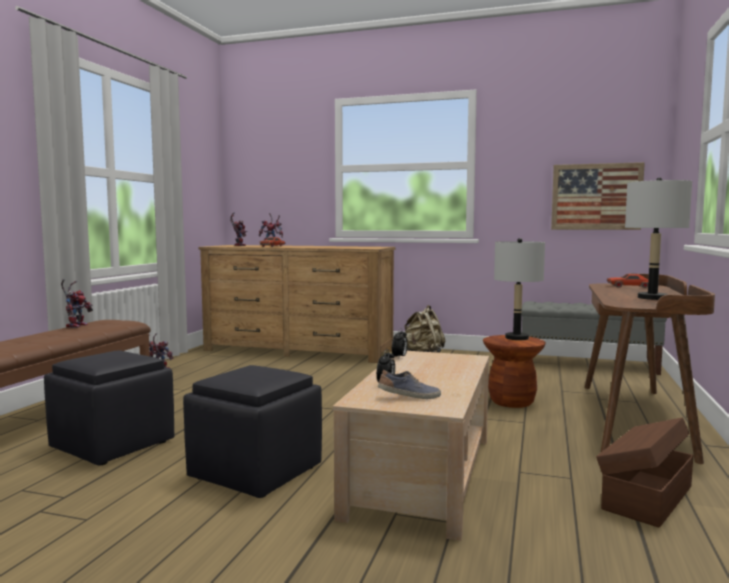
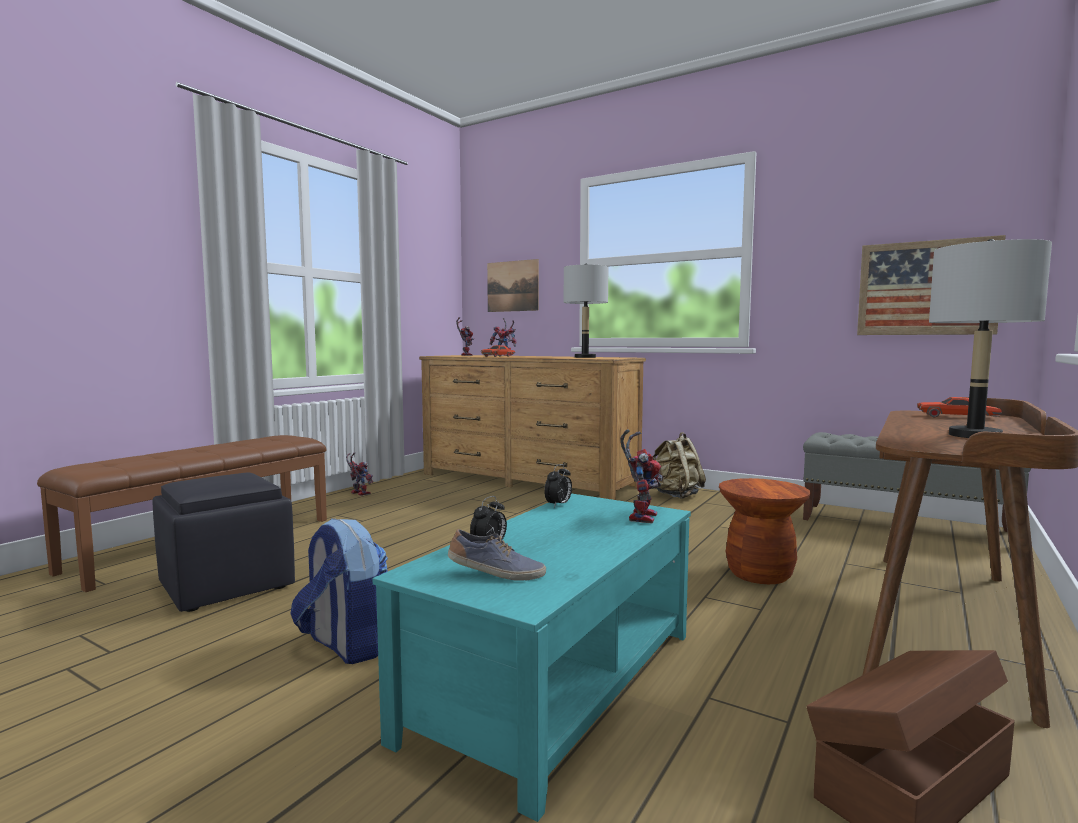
camera: 15 degrees right, 0 degrees up
(76, 326) = (241, 441): toy robot -> toy robot (640, 516)
(254, 472) = (344, 645): black ottoman -> backpack
(273, 185) = (512, 286): none -> picture
(420, 475) = (555, 681): beige coffee table -> turquoise coffee table
(516, 338) = (770, 484): grey table lamp -> grey table lamp (585, 357)

